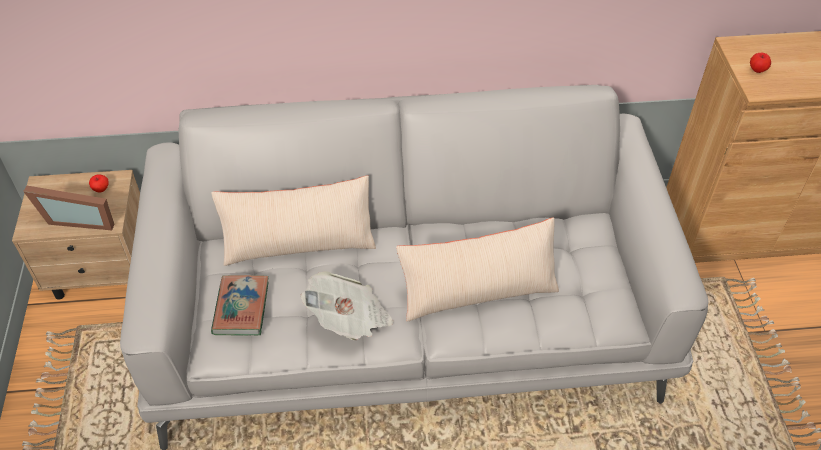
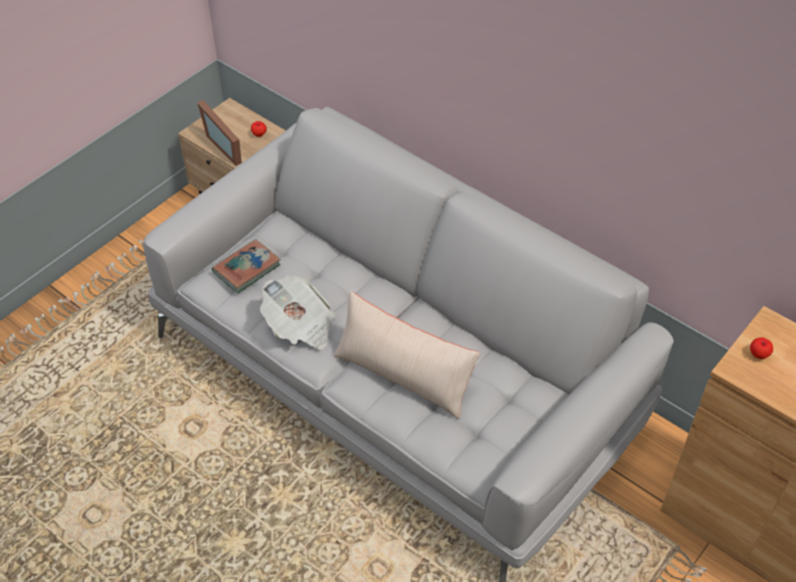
camera: 45 degrees right, 0 degrees up
(299, 243) = (329, 254): beige pillow -> none

